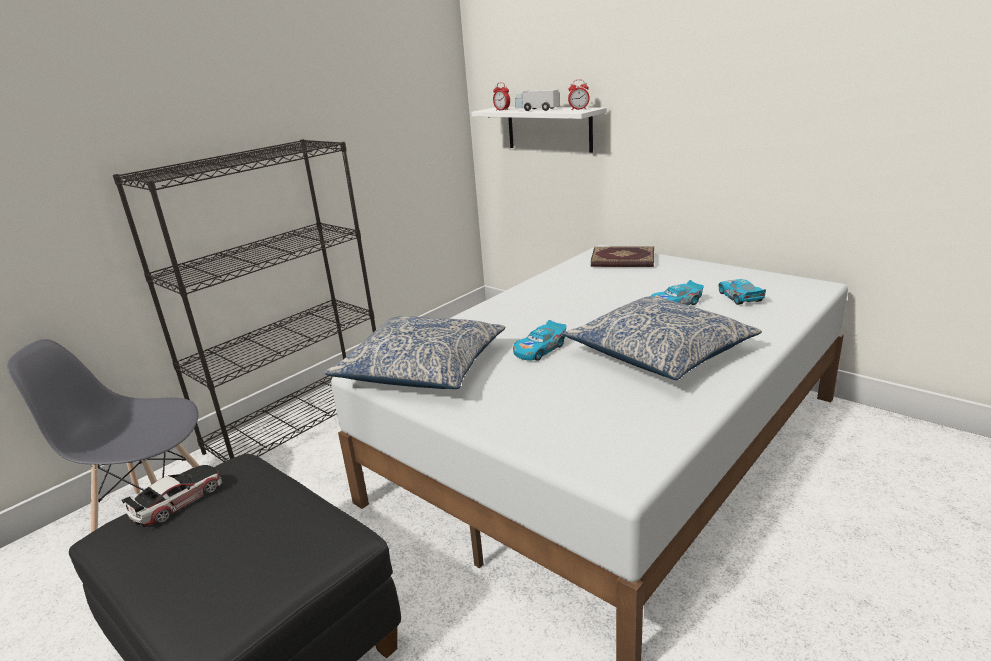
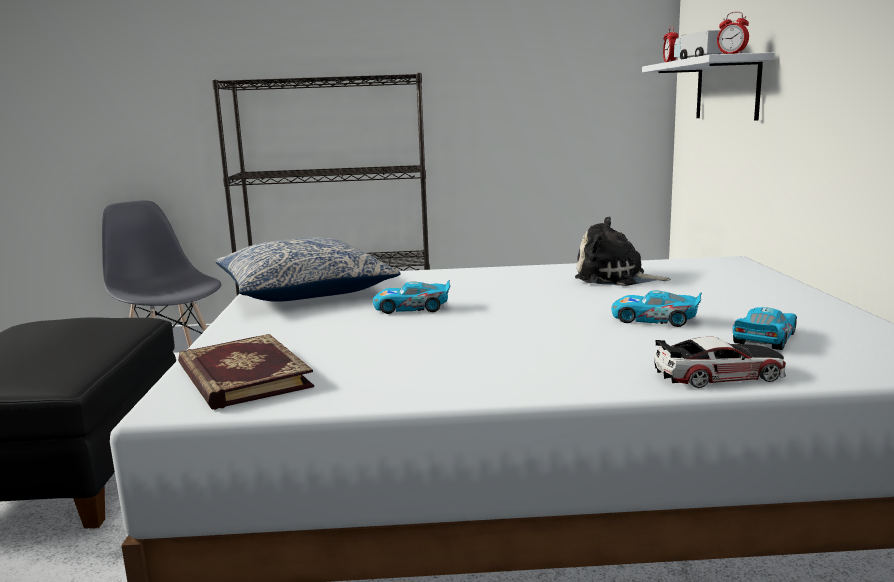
camera: 45 degrees right, 10 degrees down
(178, 500) = (69, 320): toy car -> toy car (719, 375)
(584, 283) = (615, 278): none -> plush toy
(622, 260) = (721, 273): book -> book (241, 377)
(659, 352) = (499, 346): pillow -> none

